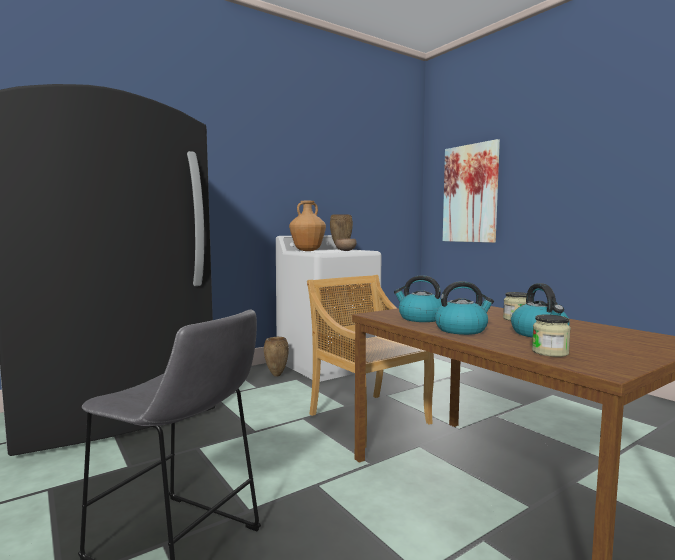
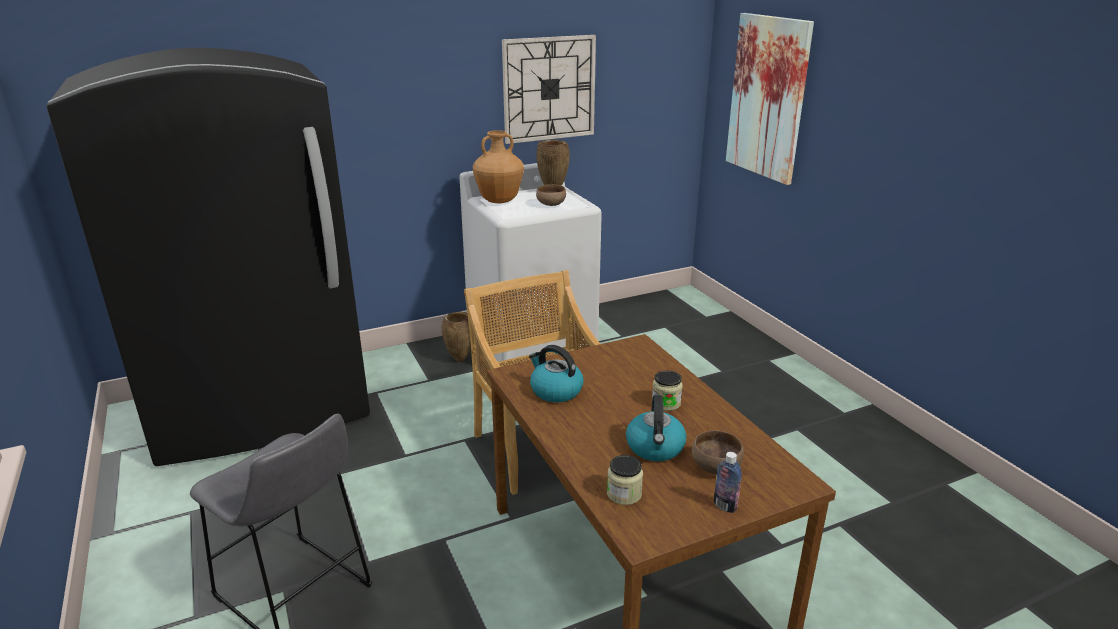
camera: 10 degrees right, 20 degrees up
(332, 188) = (549, 89): none -> wall clock
(461, 330) = (578, 428): kettle -> none
(602, 338) = (714, 466): none -> brown bowl
(646, 352) = (725, 506): none -> bottle

